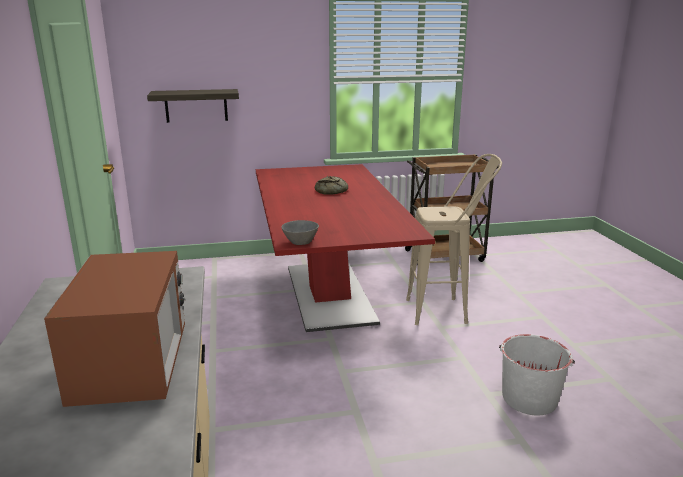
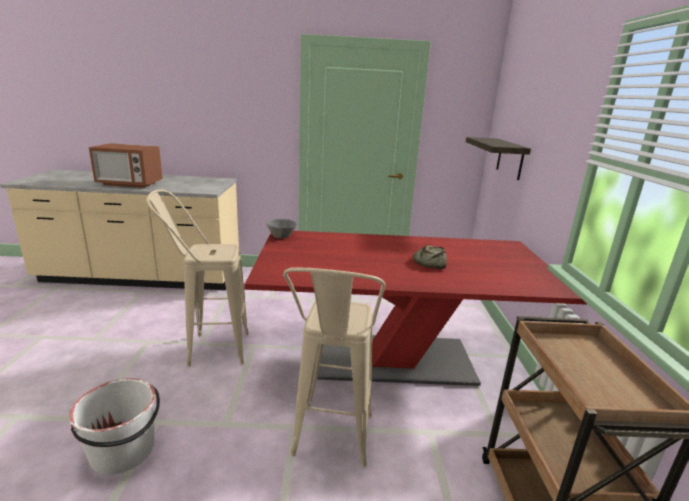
camera: 100 degrees right, 0 degrees up
(366, 401) = (207, 349): none -> beige stool

